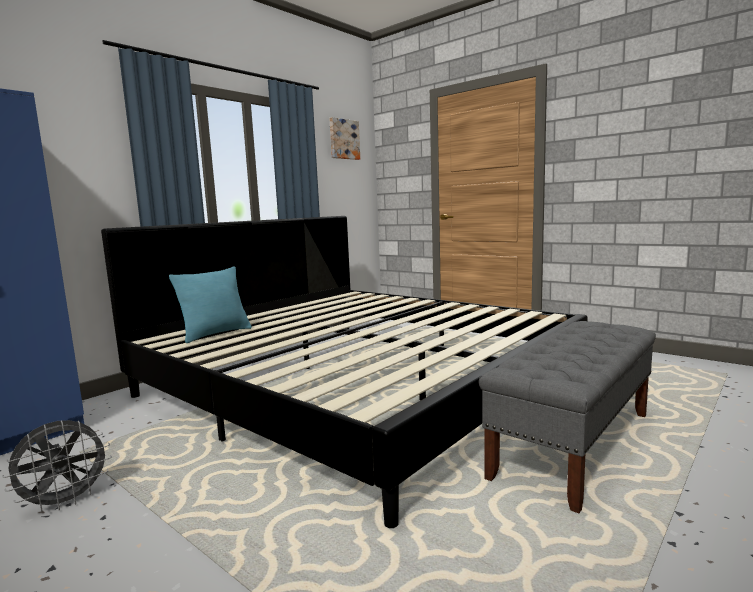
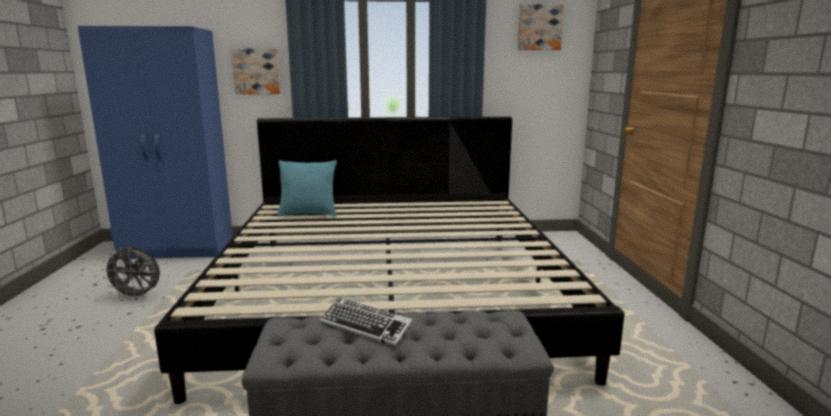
camera: 45 degrees right, 5 degrees up
(77, 169) = (256, 71): none -> picture
(555, 350) = (365, 327): none -> keyboard

